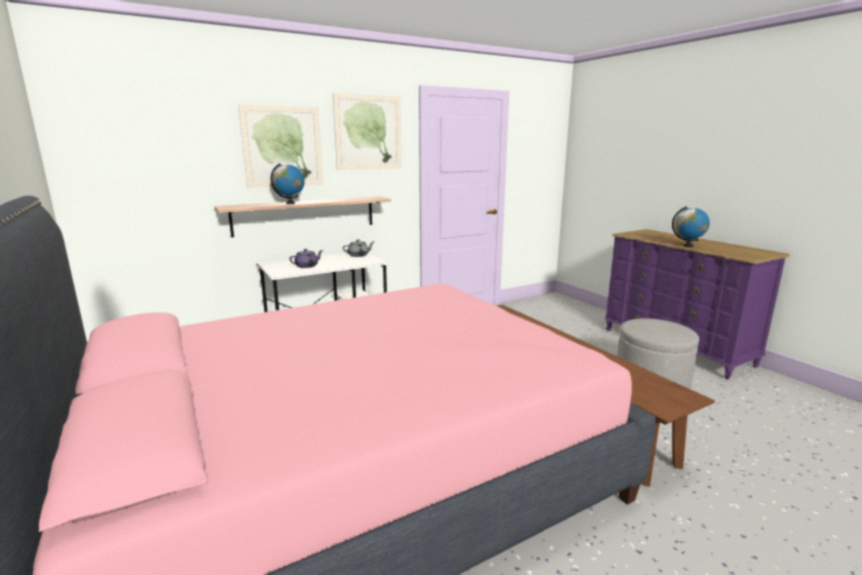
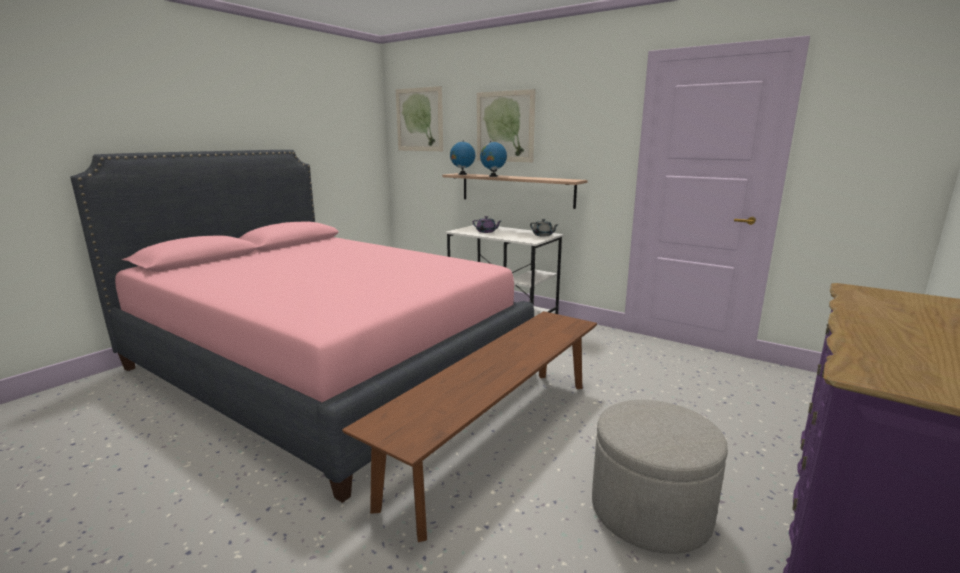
camera: 65 degrees right, 0 degrees up
(368, 132) = (581, 111): picture -> picture (419, 119)
(688, 246) = (857, 327): globe -> globe (462, 174)

